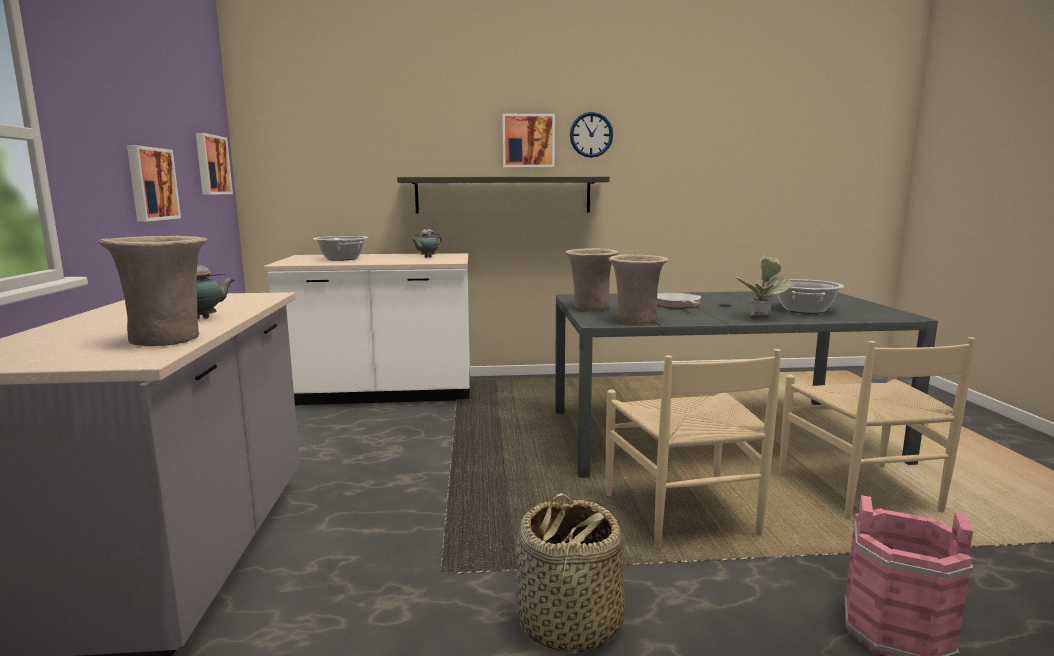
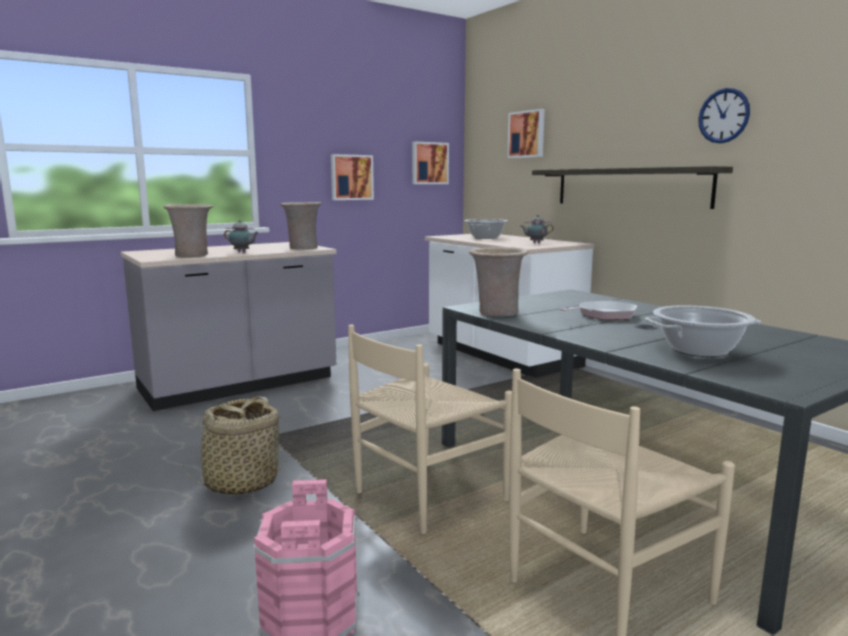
camera: 60 degrees right, 0 degrees up
(528, 141) = (657, 128): picture -> picture (527, 134)
(590, 308) = (526, 300): beige vase -> beige vase (302, 248)
(761, 318) = (601, 340): potted plant -> none

